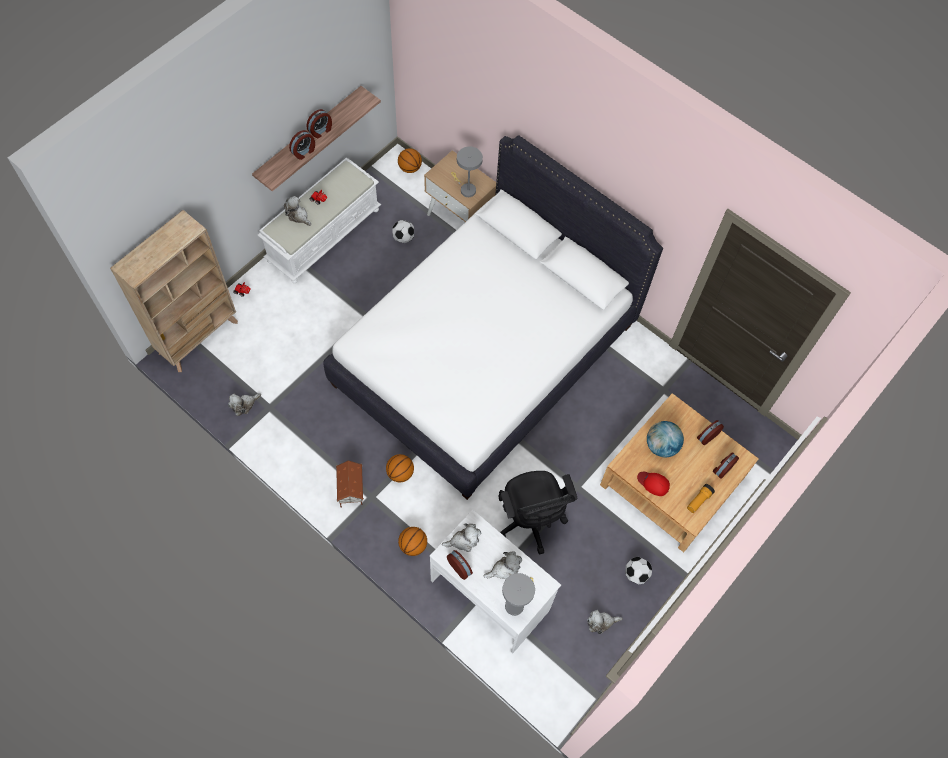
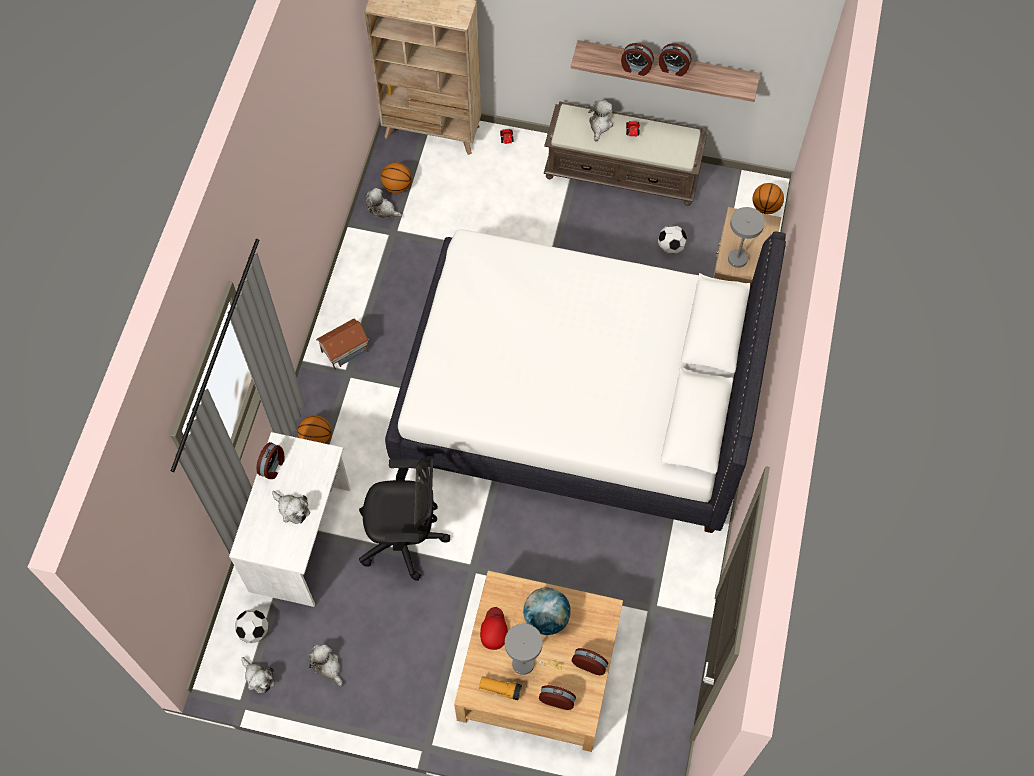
camera: 65 degrees right, 0 degrees up
(324, 234) = (623, 172): white bench -> brown bench
(400, 473) = (389, 386): basketball -> basketball (397, 186)
(463, 540) = (303, 455): plush toy -> plush toy (258, 678)
(516, 602) = (261, 538): grey table lamp -> grey table lamp (527, 663)
(530, 521) = (405, 539): black office chair -> black office chair turned 135 degrees counterclockwise
(636, 574) = (403, 679): football -> football (254, 630)

